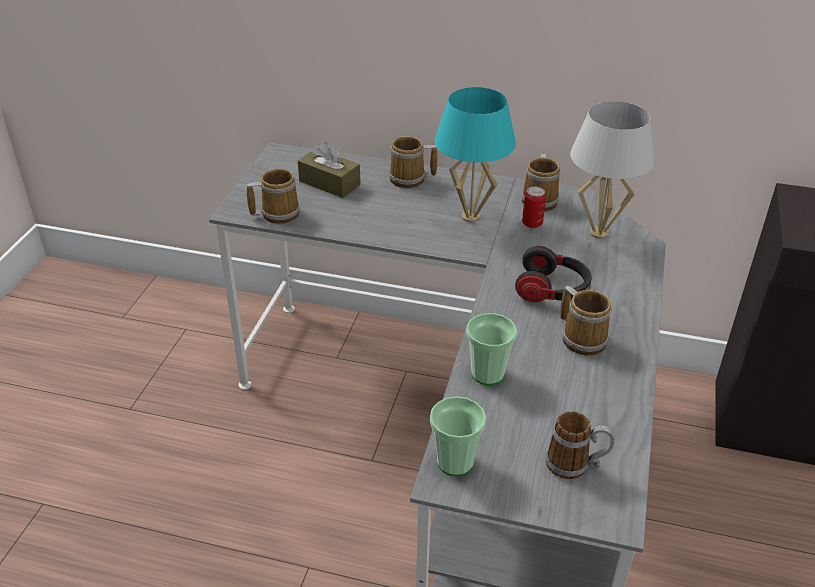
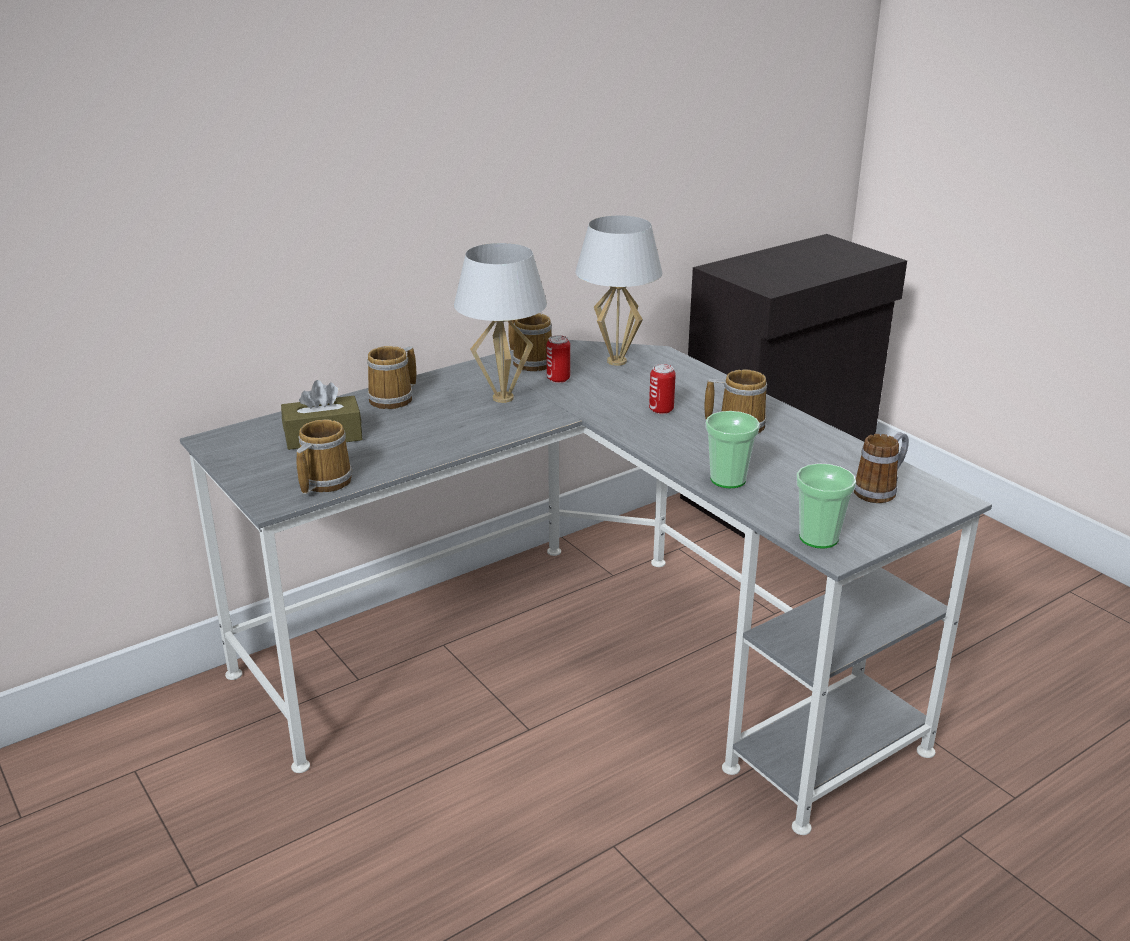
camera: 50 degrees left, 10 degrees down
(470, 217) = (503, 398): turquoise table lamp -> white table lamp
(552, 290) = (661, 410): headphones -> can

